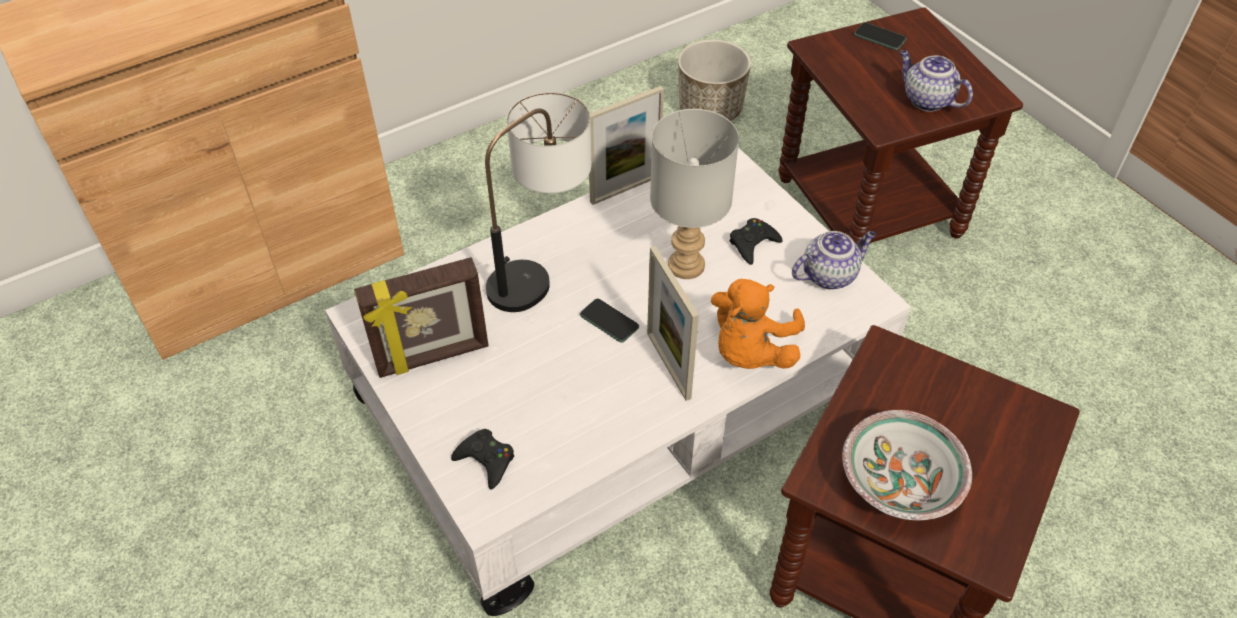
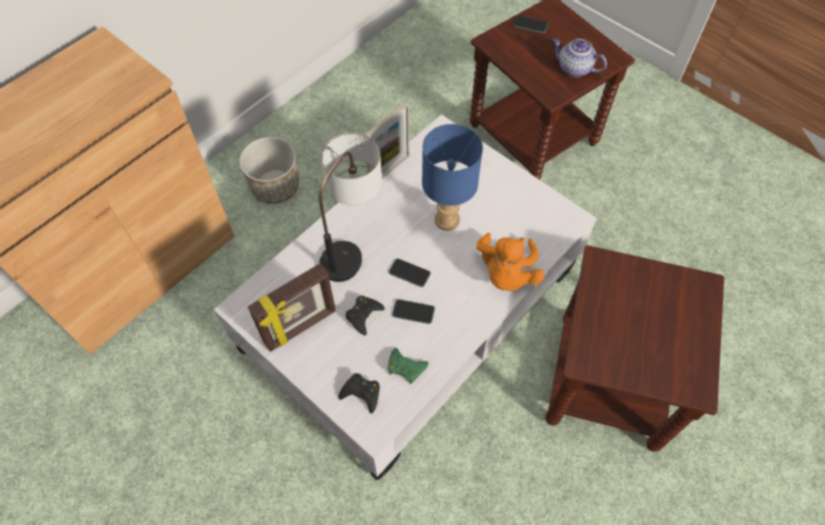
camera: 15 degrees left, 10 degrees up
(561, 441) = (405, 367): none -> green game controller
(597, 372) = (413, 312): none -> phone
(668, 365) = (457, 296): picture frame -> none
(687, 265) = (448, 220): grey table lamp -> blue table lamp
(710, 109) = (410, 81): planter -> planter (275, 187)
(753, 244) = (485, 194): black game controller -> black game controller (363, 315)
(829, 274) = (540, 206): teapot -> none
(899, 480) = (632, 351): bowl -> none

